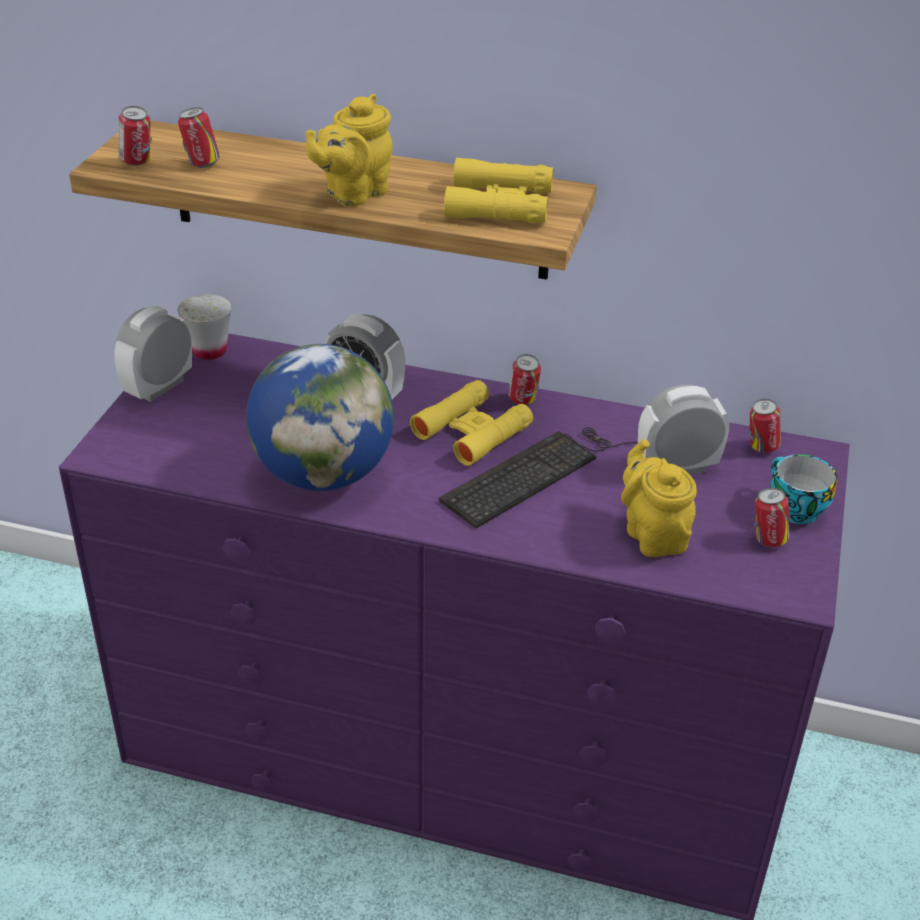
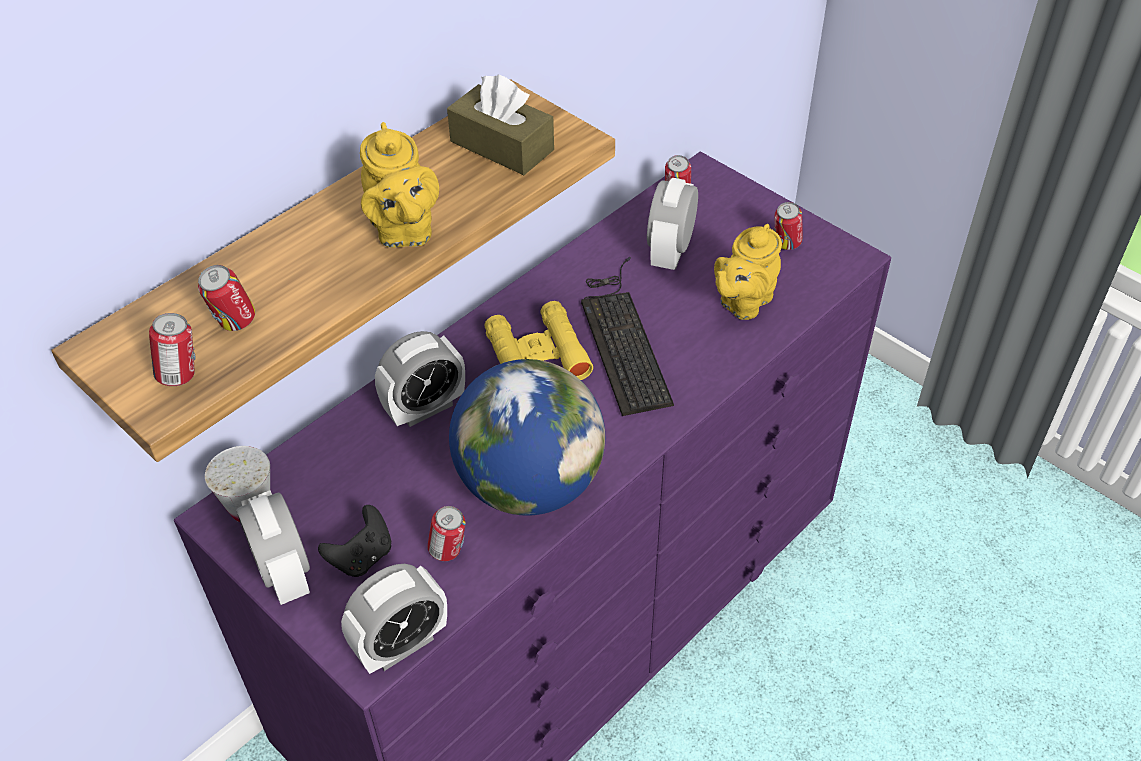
camera: 60 degrees left, 10 degrees up
(124, 463) = (401, 644): none -> alarm clock
(195, 416) = (362, 557): none -> black game controller
(499, 204) = (502, 146): yellow binoculars -> brown tissue box
(523, 401) = (517, 305): can -> can (448, 551)
(653, 534) = (743, 303): yellow teapot -> yellow teapot turned 60 degrees counterclockwise
(793, 509) = (758, 215): cup -> none

